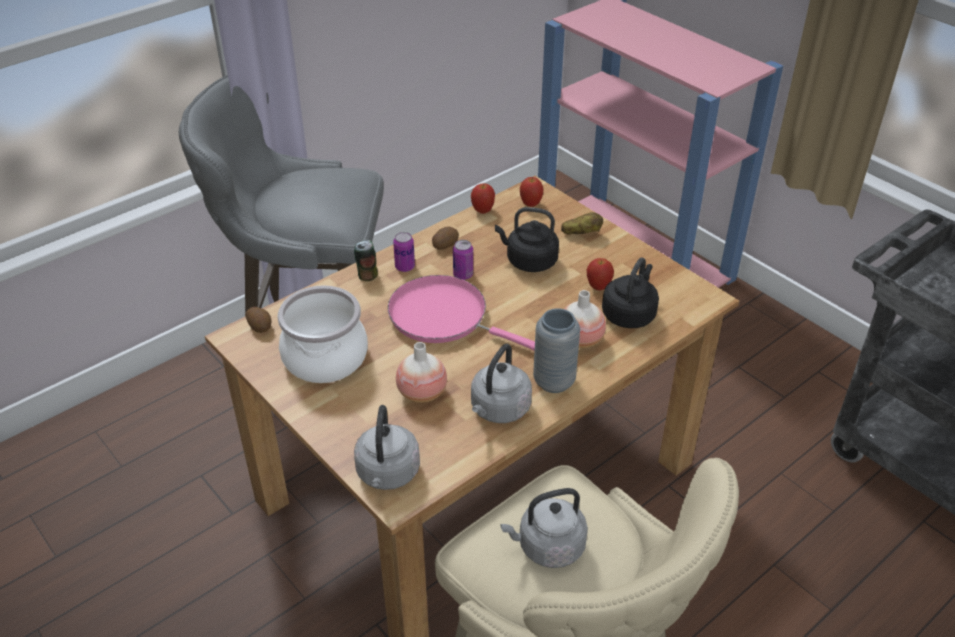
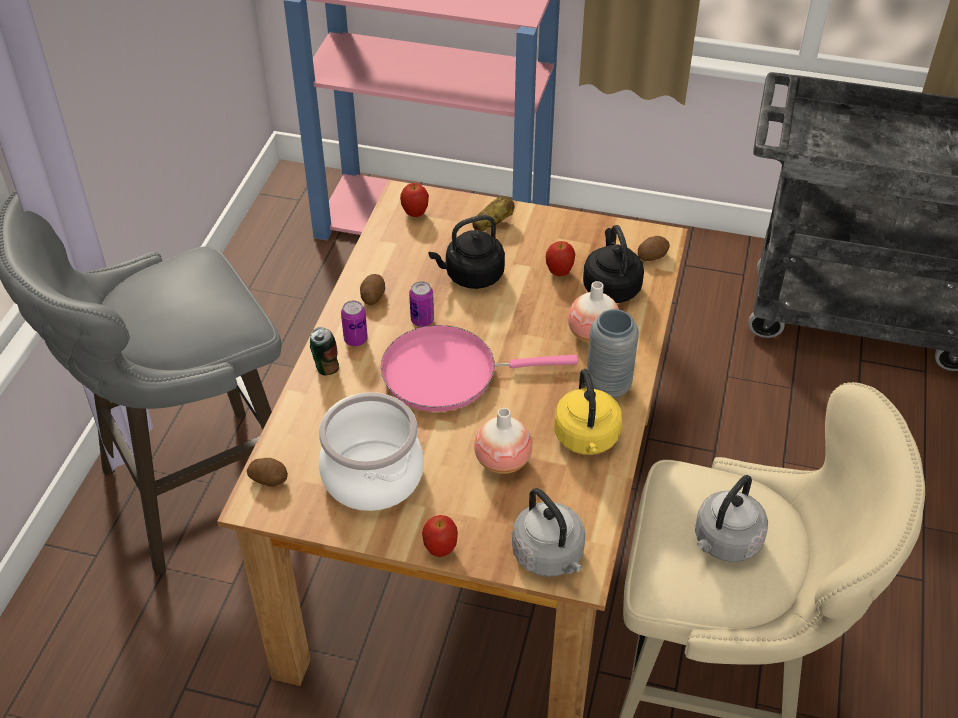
camera: 35 degrees left, 5 degrees up
(482, 211) = (374, 242): apple -> apple (440, 549)
(498, 410) = (587, 439): grey kettle -> yellow kettle
(687, 307) = (651, 256): none -> potato

